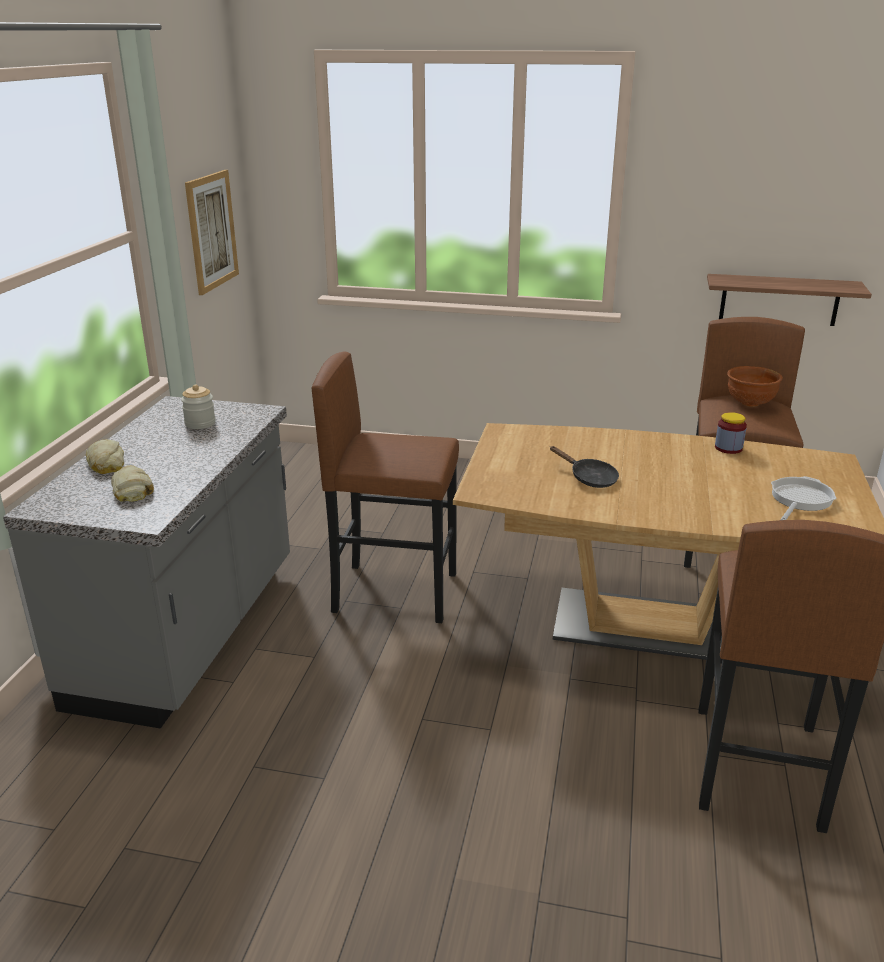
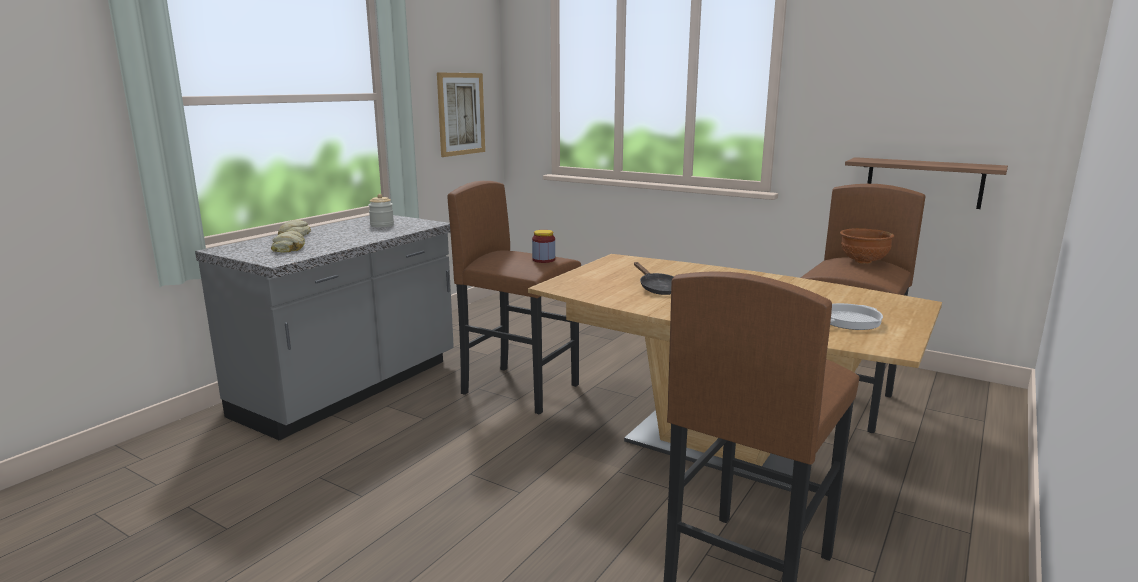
camera: 20 degrees right, 10 degrees down
(728, 448) = (811, 285): jar -> jar (543, 260)

